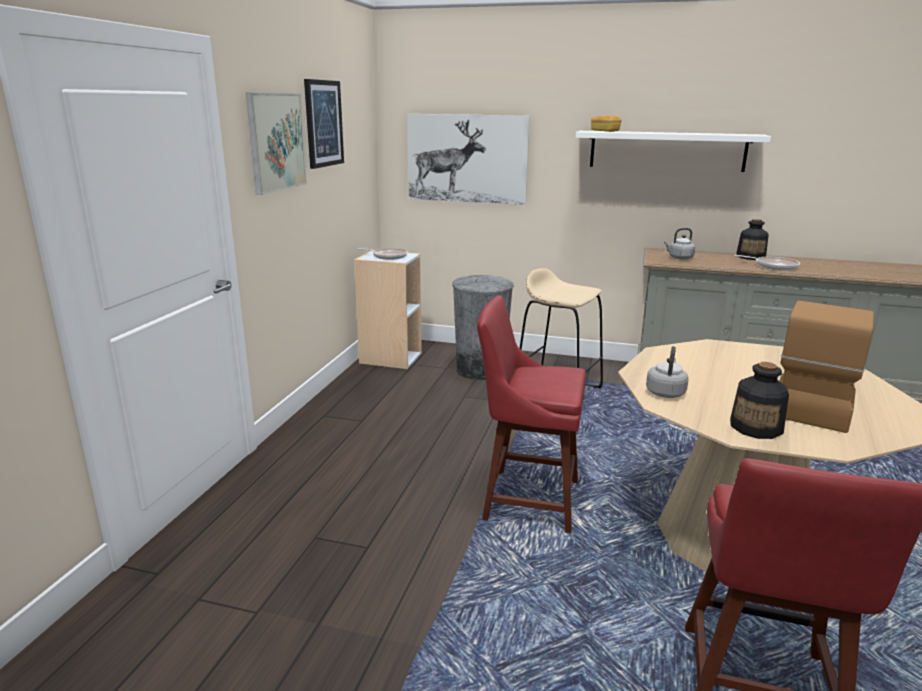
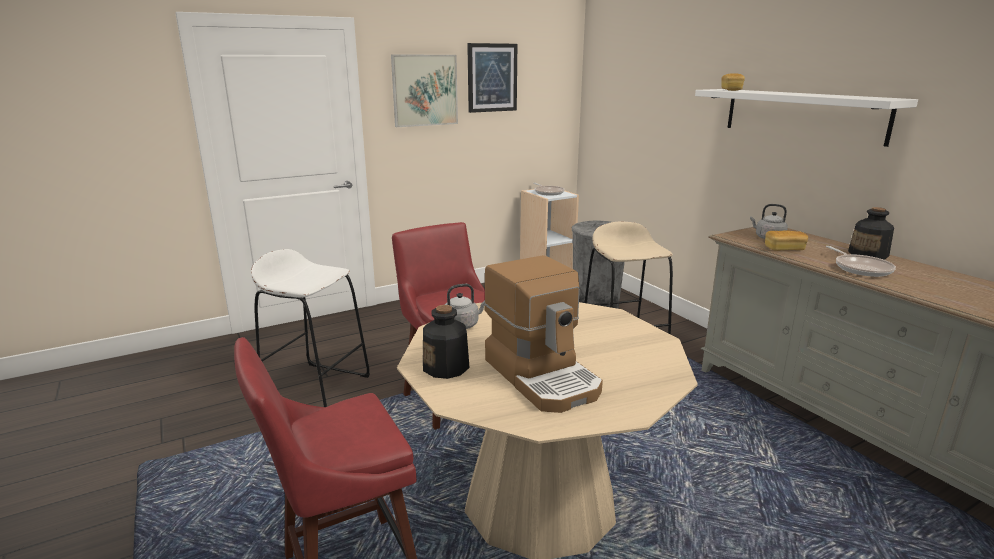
camera: 45 degrees right, 0 degrees up
(379, 564) = (317, 387): none -> white stool
(467, 158) = (635, 113): picture -> none
(709, 263) = (784, 249): none -> bread
(810, 403) = (543, 376): coffee machine -> coffee machine turned 75 degrees clockwise

